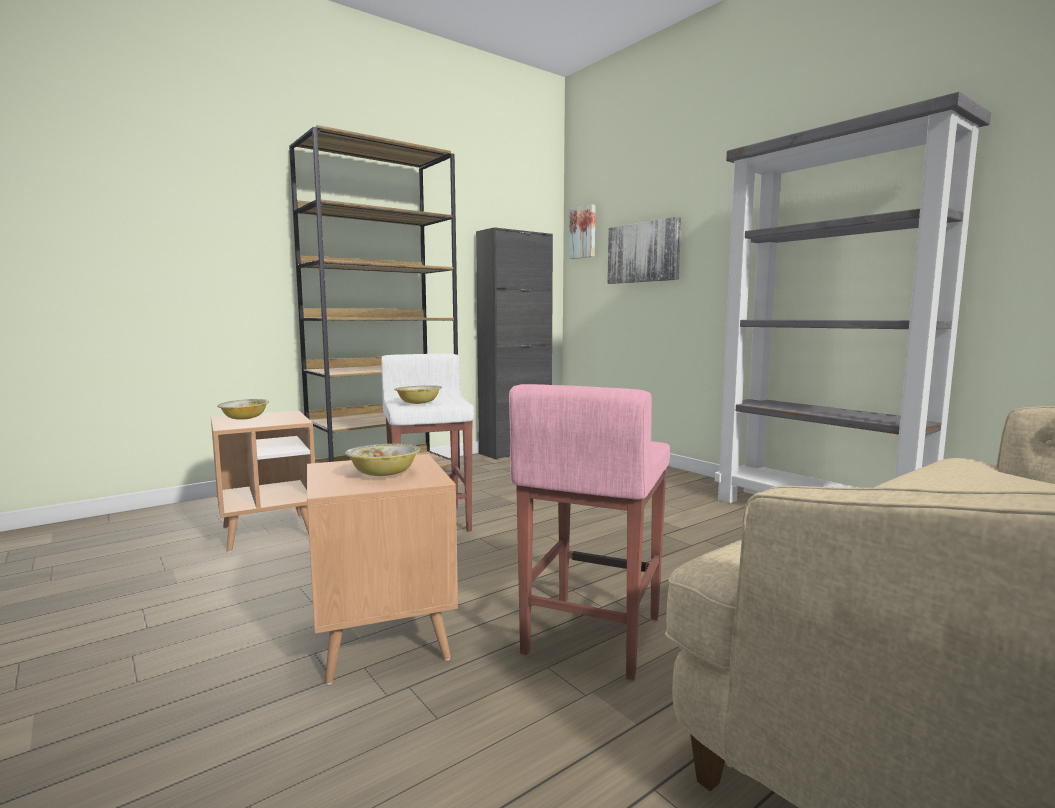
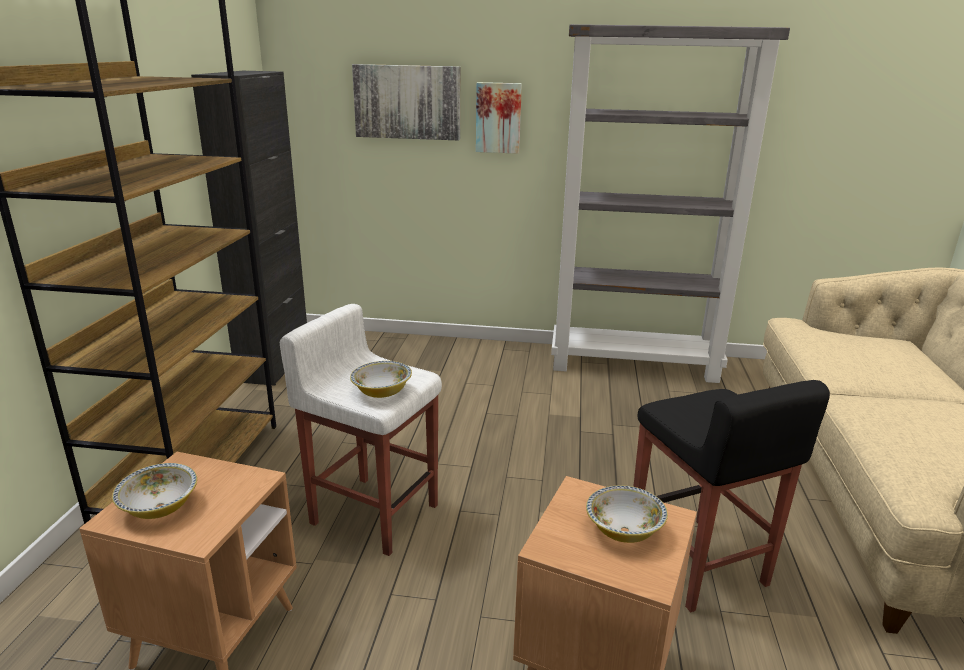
camera: 45 degrees left, 15 degrees up
(583, 232) = (302, 62): picture -> picture (498, 118)
(591, 635) = (696, 564): pink stool -> black stool

